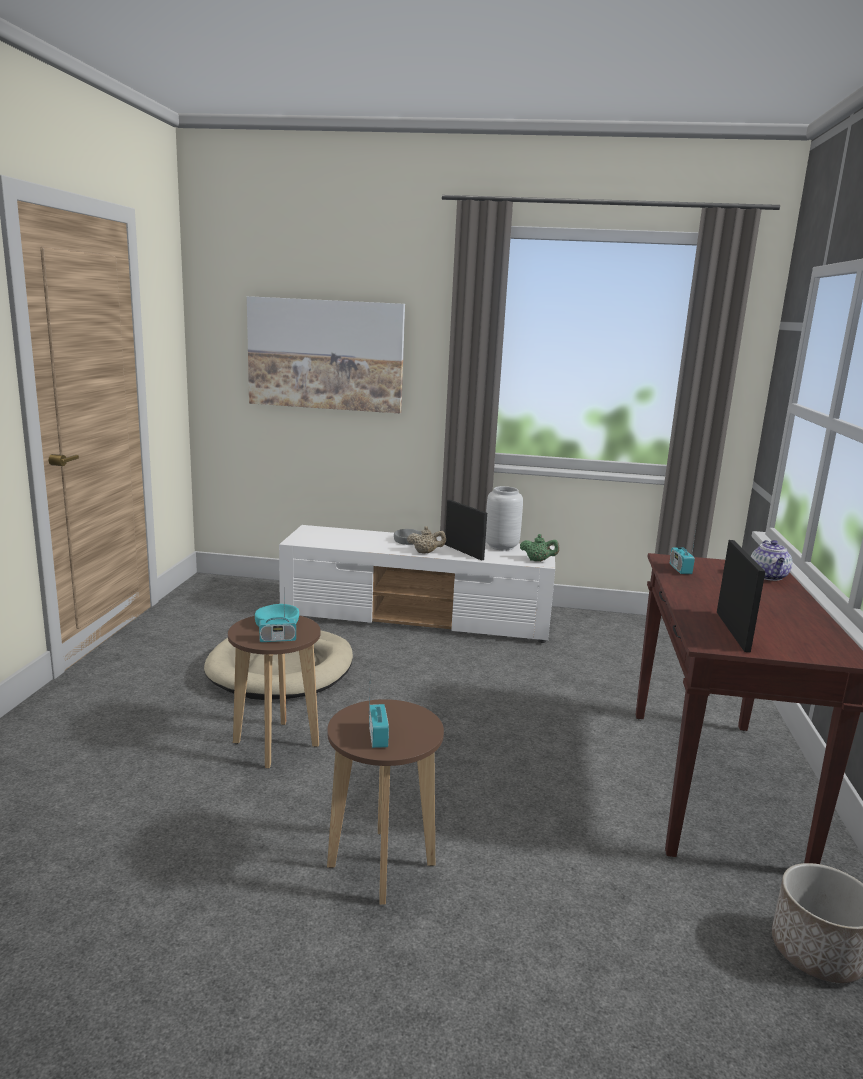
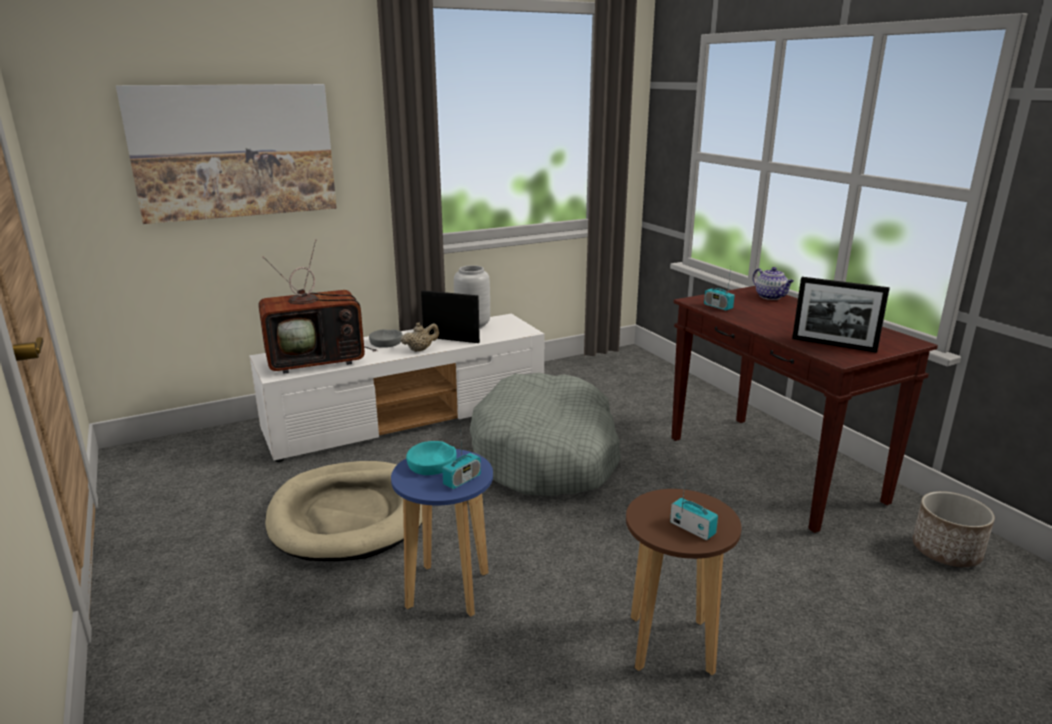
camera: 35 degrees left, 5 degrees up
(276, 744) = (448, 590): brown stool -> blue stool
(339, 539) = (318, 360): none -> television
(491, 684) = (546, 455): none -> grey dog bed
(538, 560) = (521, 330): green teapot -> none
(732, 631) = (833, 345): picture frame -> picture frame turned 150 degrees clockwise

